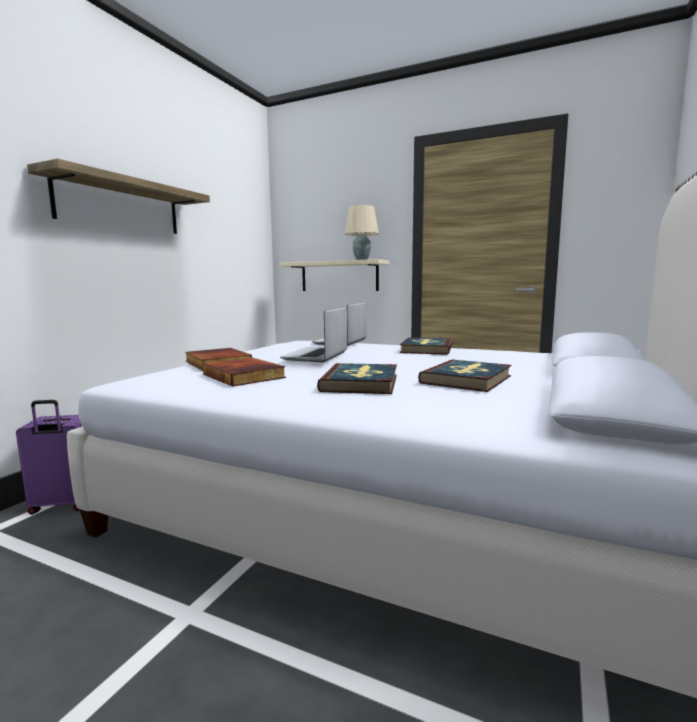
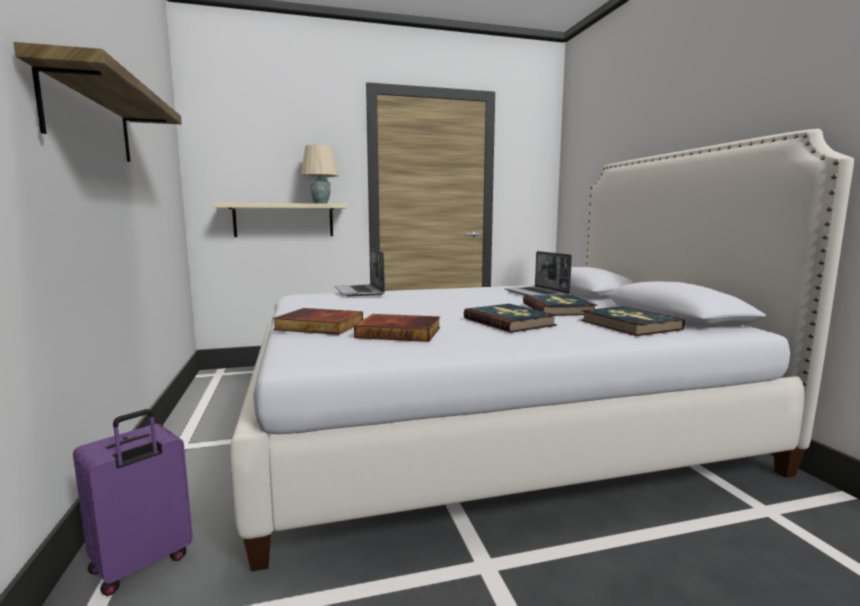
camera: 40 degrees left, 0 degrees up
(316, 356) = (396, 306): laptop -> laptop (537, 294)
(426, 349) = (449, 291): book -> book (629, 325)

